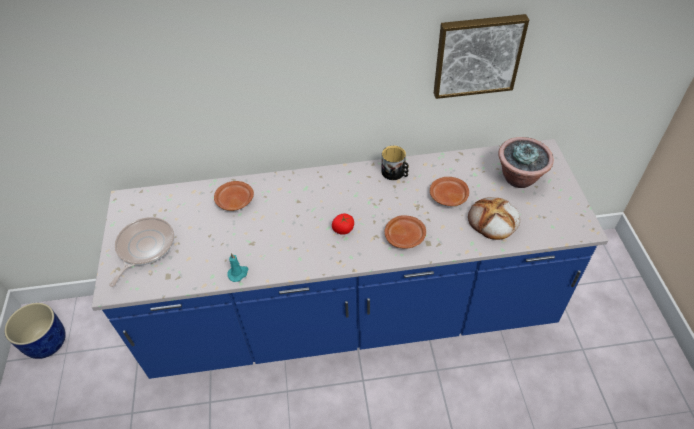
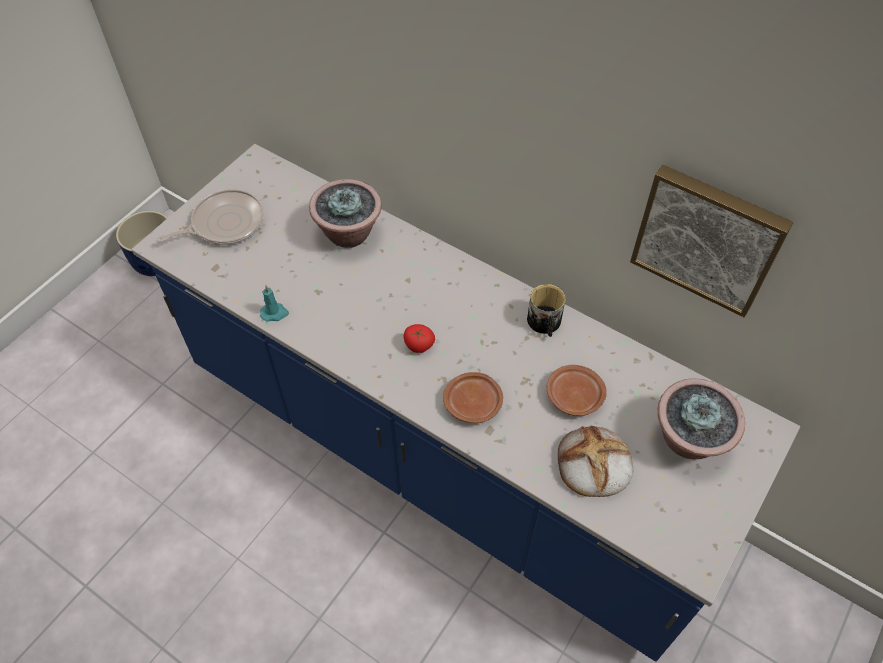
camera: 40 degrees right, 5 degrees up
(234, 200) = (349, 233): brown plate -> potted plant

